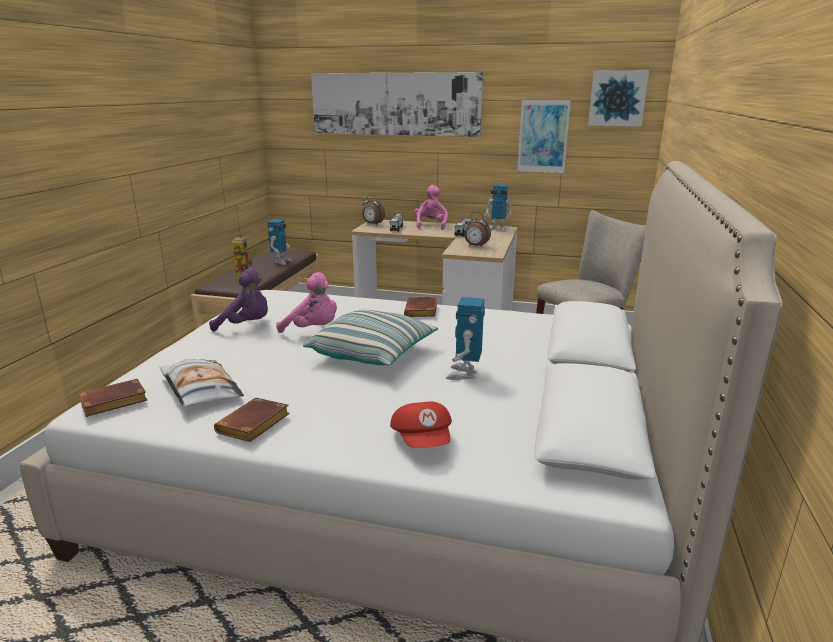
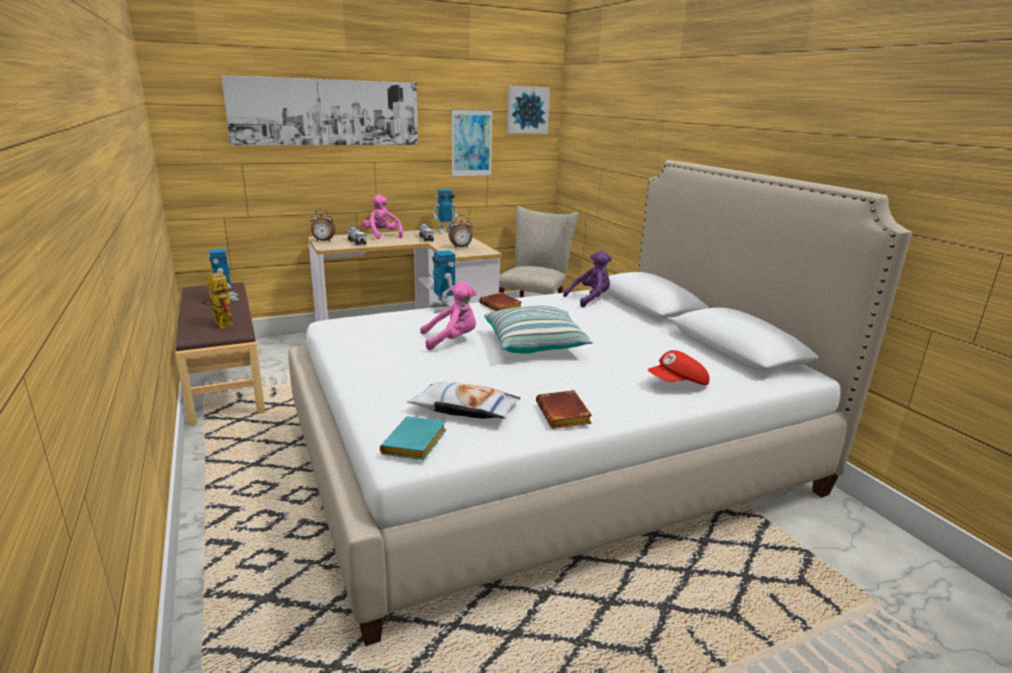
camera: 40 degrees left, 0 degrees up
(112, 404) = (415, 445): brown book -> turquoise book
(246, 325) = (382, 353): purple plush toy -> purple plush toy (590, 299)
(423, 441) = (678, 384): red cap -> red cap turned 120 degrees clockwise
(464, 374) = (617, 340): toy robot -> toy robot (442, 308)

